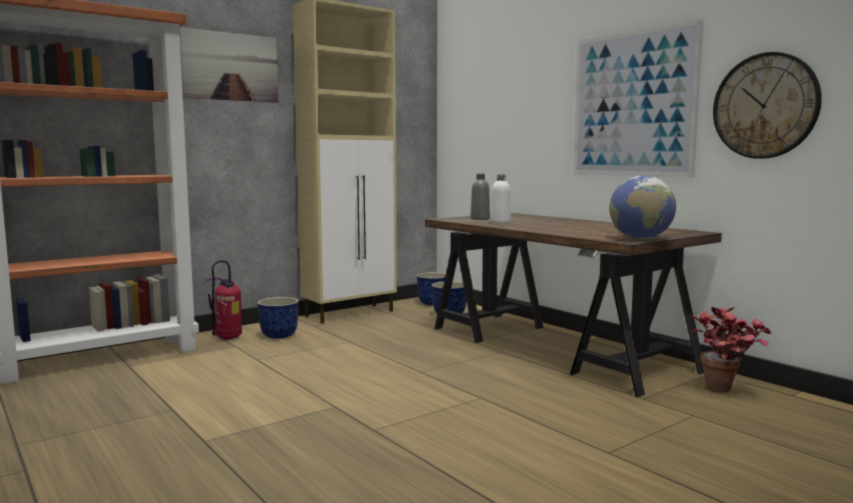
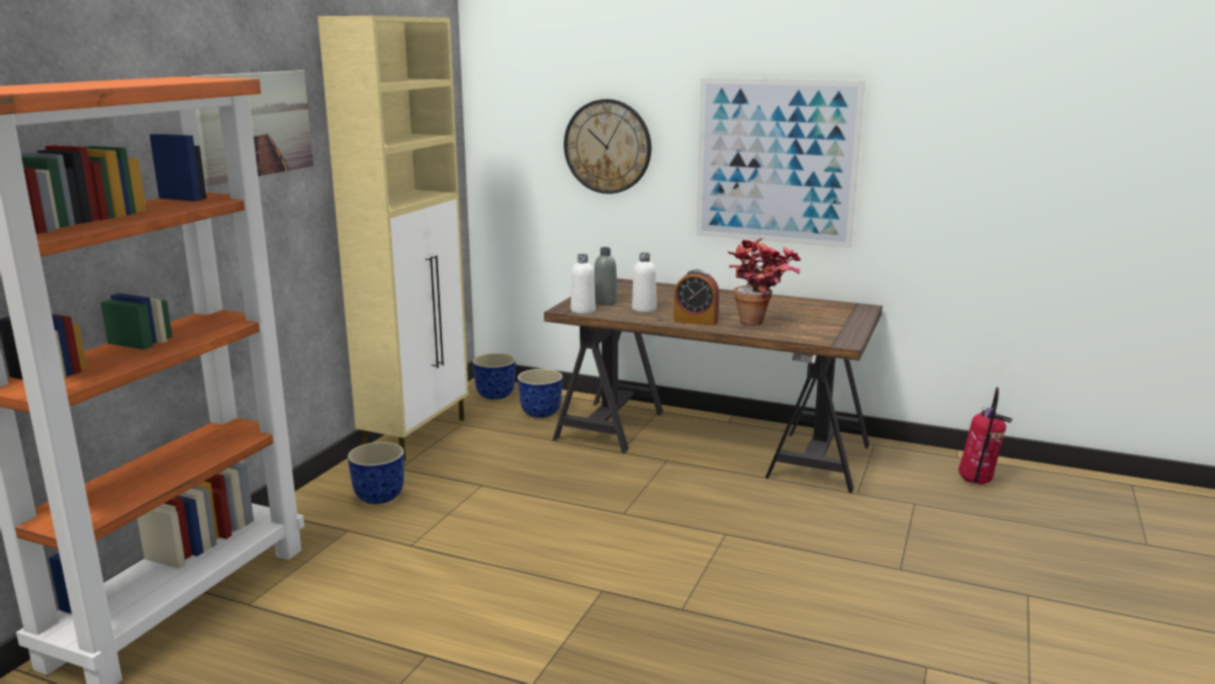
camera: 30 degrees left, 10 degrees up
(228, 339) = (316, 519): fire extinguisher -> fire extinguisher (977, 482)
(453, 220) = (583, 310): none -> white bottle
(525, 227) = (695, 321): none -> alarm clock
(640, 238) = (845, 334): globe -> none
(726, 391) = (908, 465): potted plant -> potted plant (760, 324)
(765, 106) = (931, 181): wall clock -> wall clock (607, 146)

